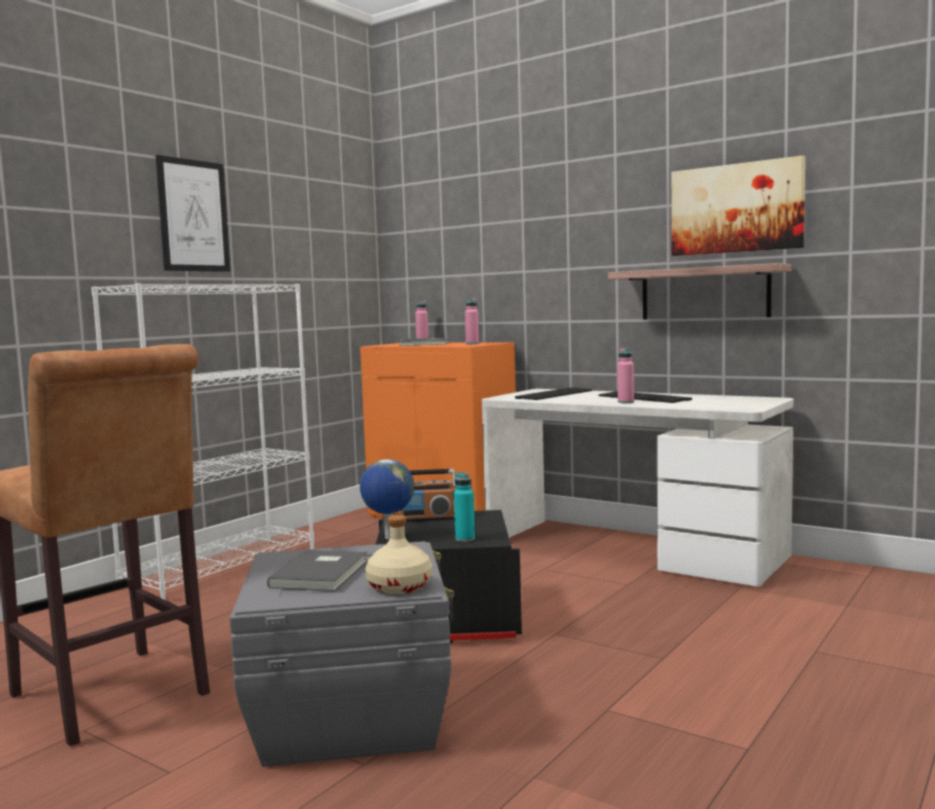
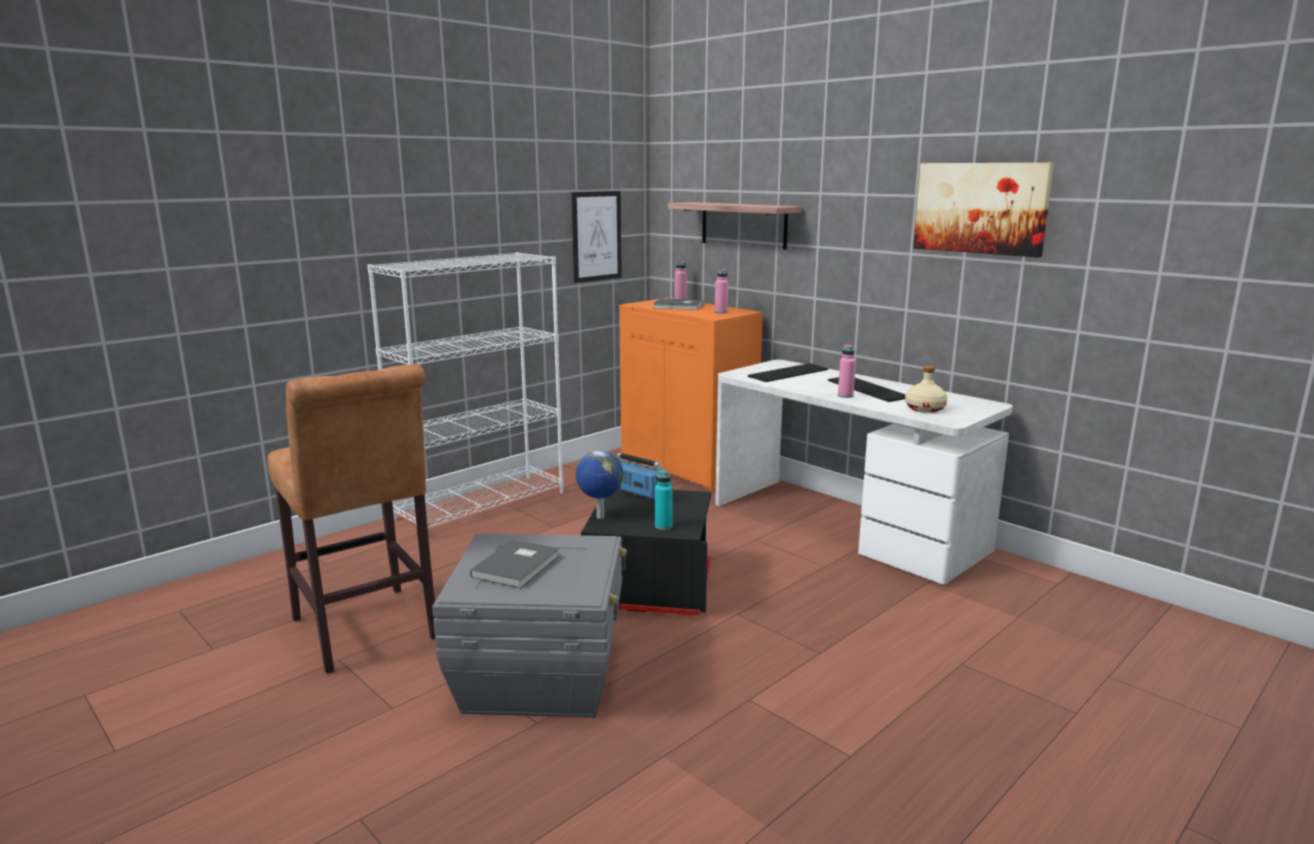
camera: 10 degrees right, 10 degrees up
(193, 216) = (462, 189): picture -> picture (596, 236)
(400, 586) = (573, 590): beige bottle -> beige bottle (925, 409)
(427, 519) = (641, 496): radio -> radio turned 150 degrees counterclockwise
(704, 293) = (941, 289): shelf -> shelf (743, 225)

